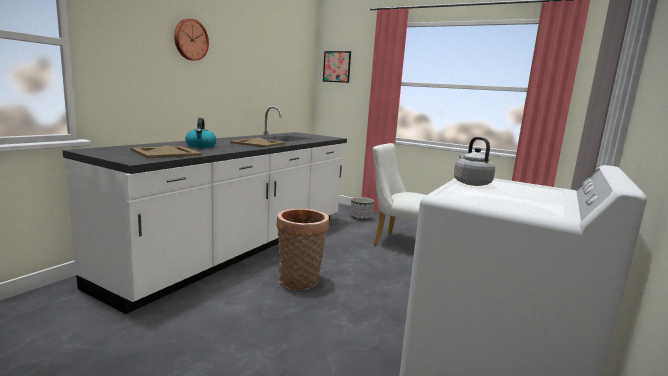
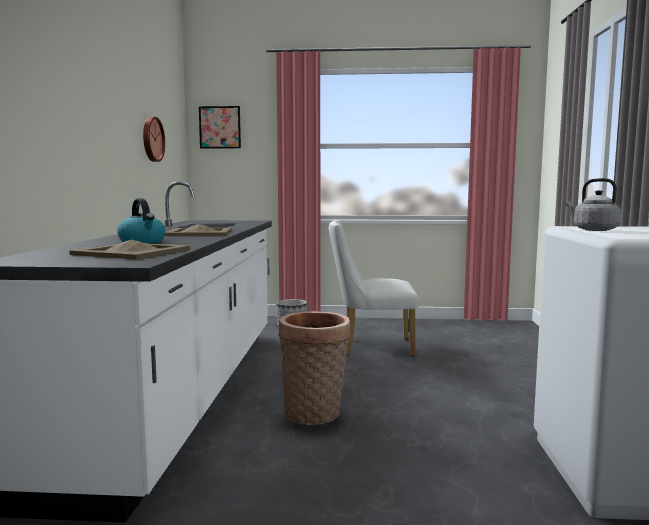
camera: 25 degrees left, 5 degrees down
(190, 40) = (68, 83): wall clock -> wall clock (151, 139)

